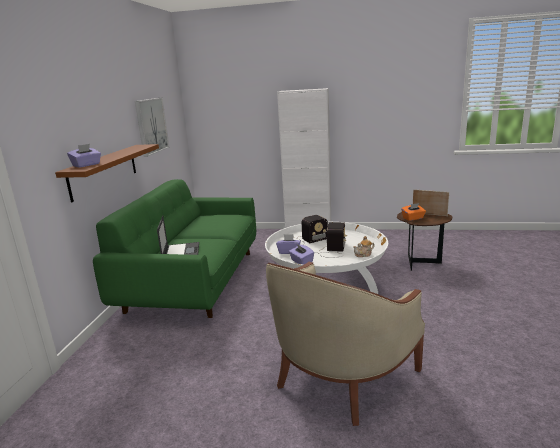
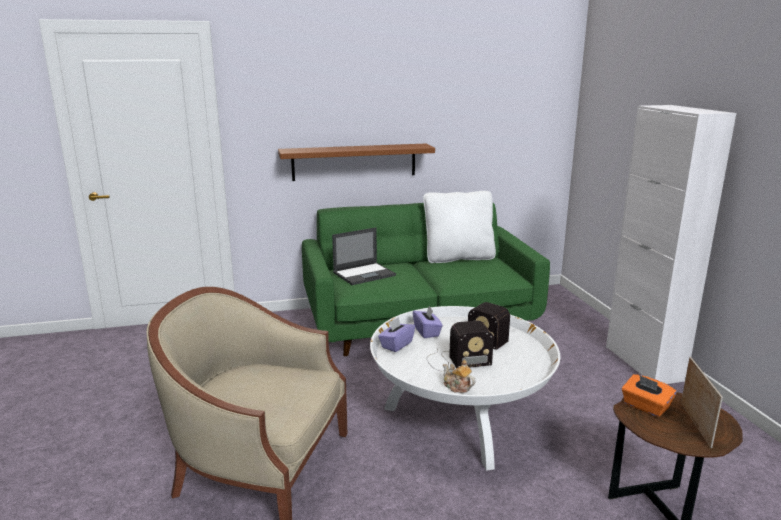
camera: 65 degrees right, 0 degrees up
(87, 165) = (307, 149): purple tissue box -> none
(151, 126) = (472, 125): picture -> none
(192, 223) = (458, 258): none -> white pillow

